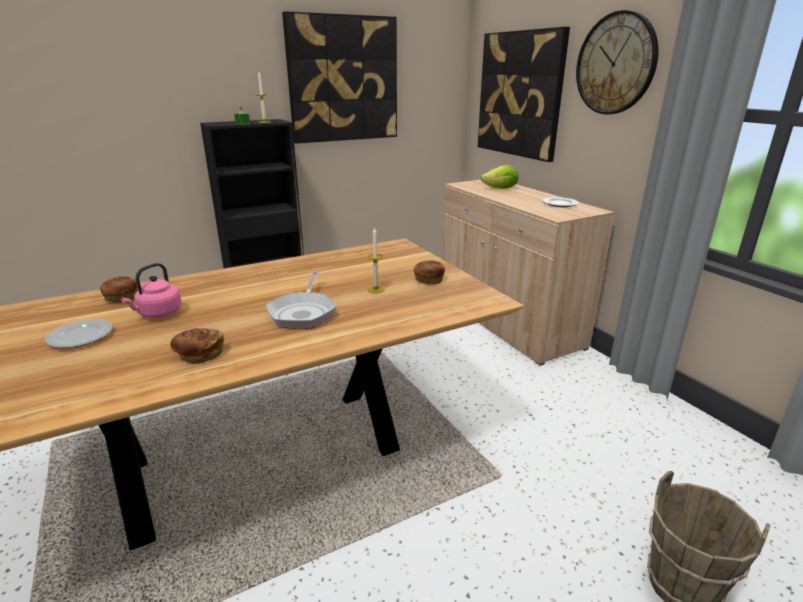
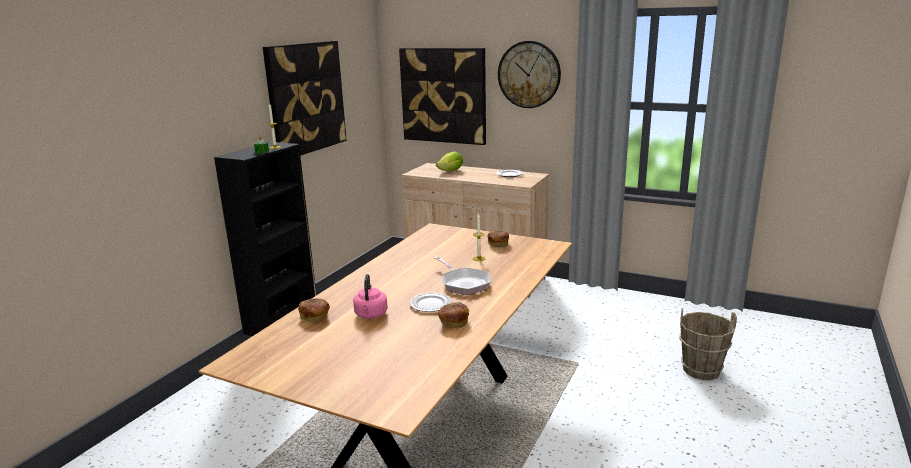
camera: 35 degrees left, 5 degrees down
(81, 337) = (351, 343): plate -> plate (431, 304)

